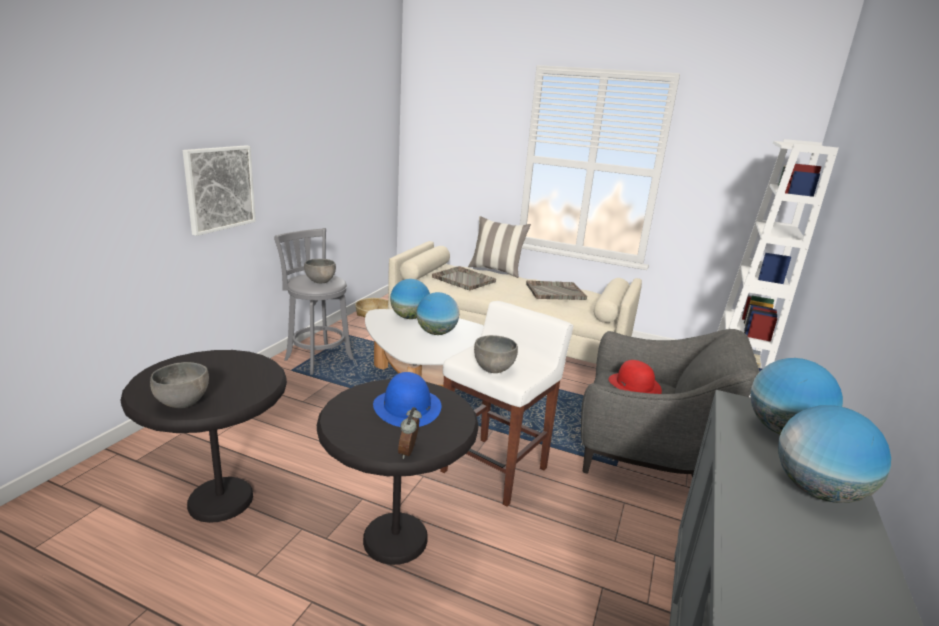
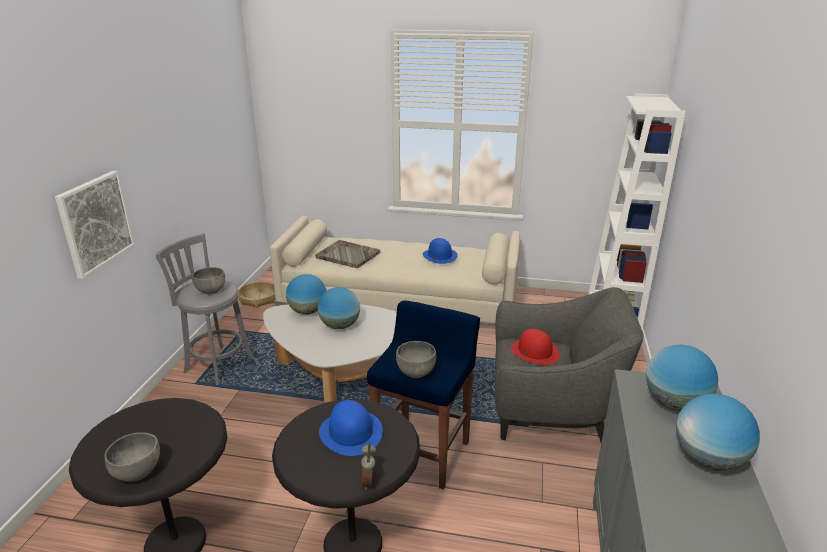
camera: 10 degrees left, 5 degrees up
(495, 469) = (423, 453): white stool -> blue stool
(496, 270) = (376, 238): pillow -> none
(554, 292) = (439, 255): grey tray -> blue hat

